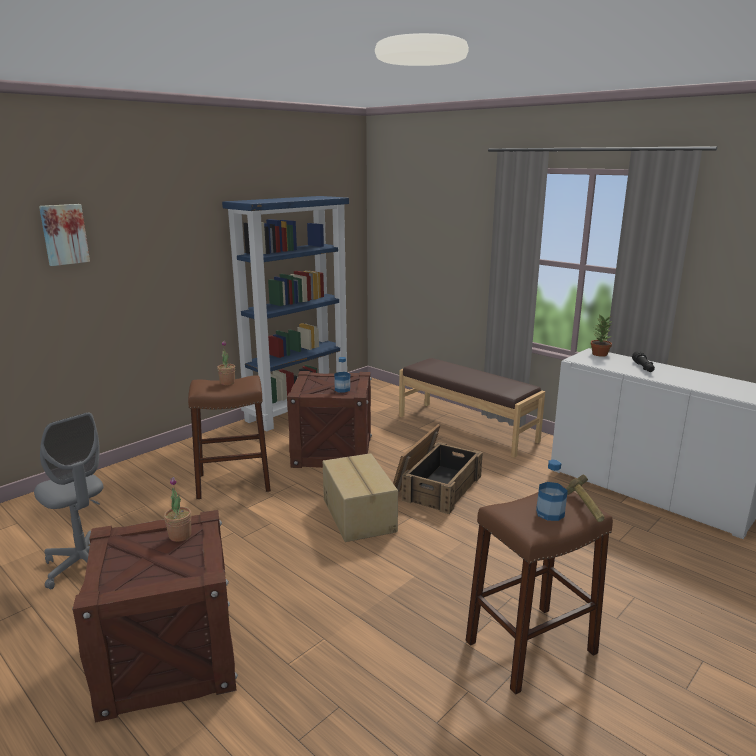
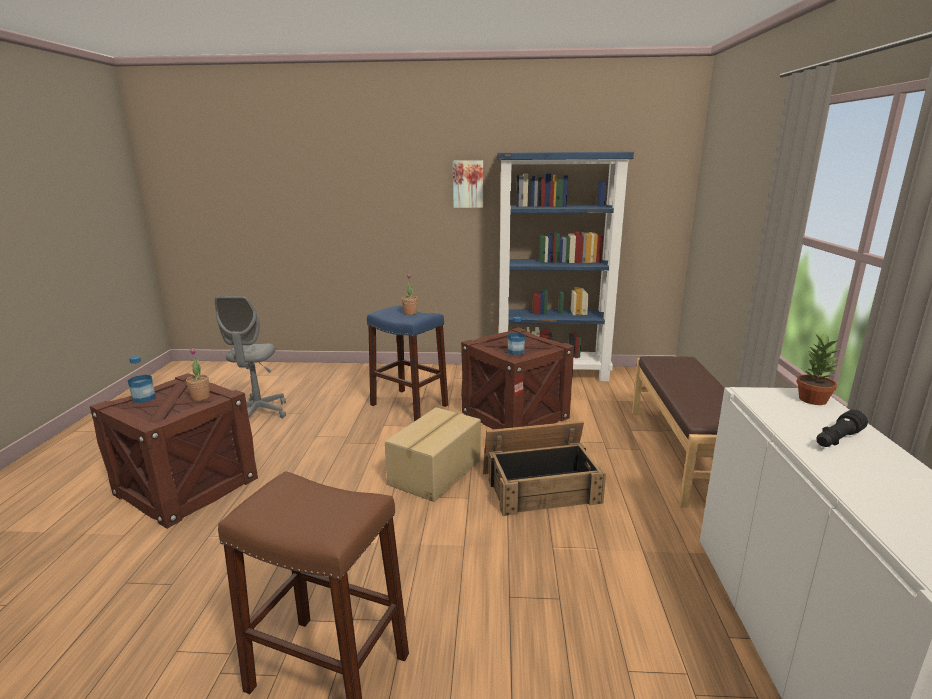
camera: 50 degrees right, 0 degrees up
(64, 234) = (353, 173): picture -> picture (468, 184)
(234, 482) = (409, 405): brown stool -> blue stool
(550, 513) = (305, 512): bottle -> bottle (144, 398)
(585, 508) = (331, 530): hammer -> none

